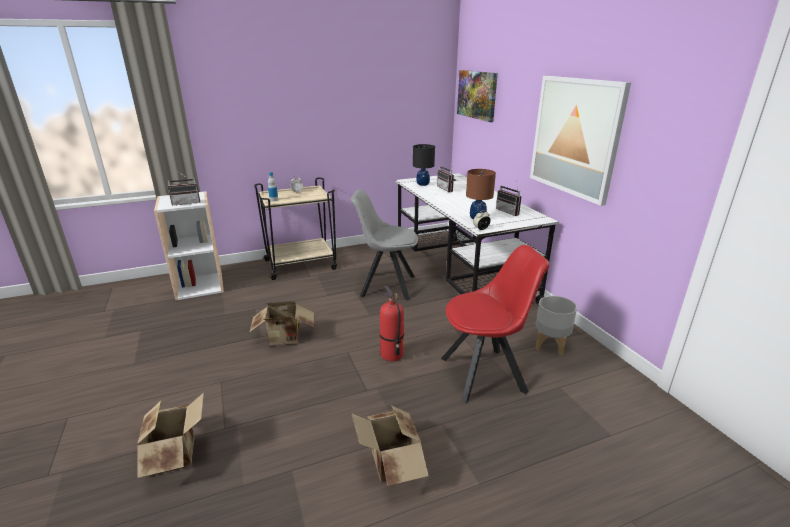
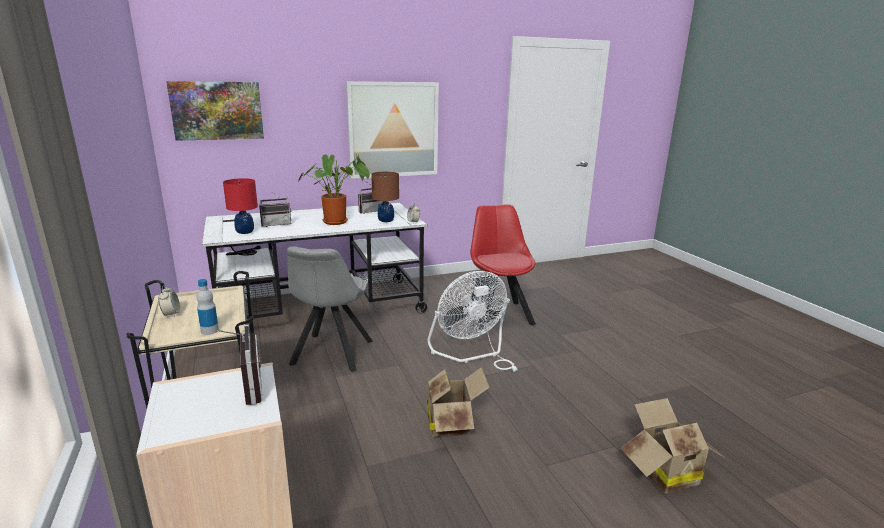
camera: 90 degrees left, 5 degrees down
(391, 355) = (477, 352): fire extinguisher -> white fan
(391, 465) = (609, 355): cardboard box -> none
(423, 185) = (245, 232): black table lamp -> red table lamp
(464, 204) = (338, 222): none -> potted plant
(550, 345) = (458, 288): grey planter -> none

